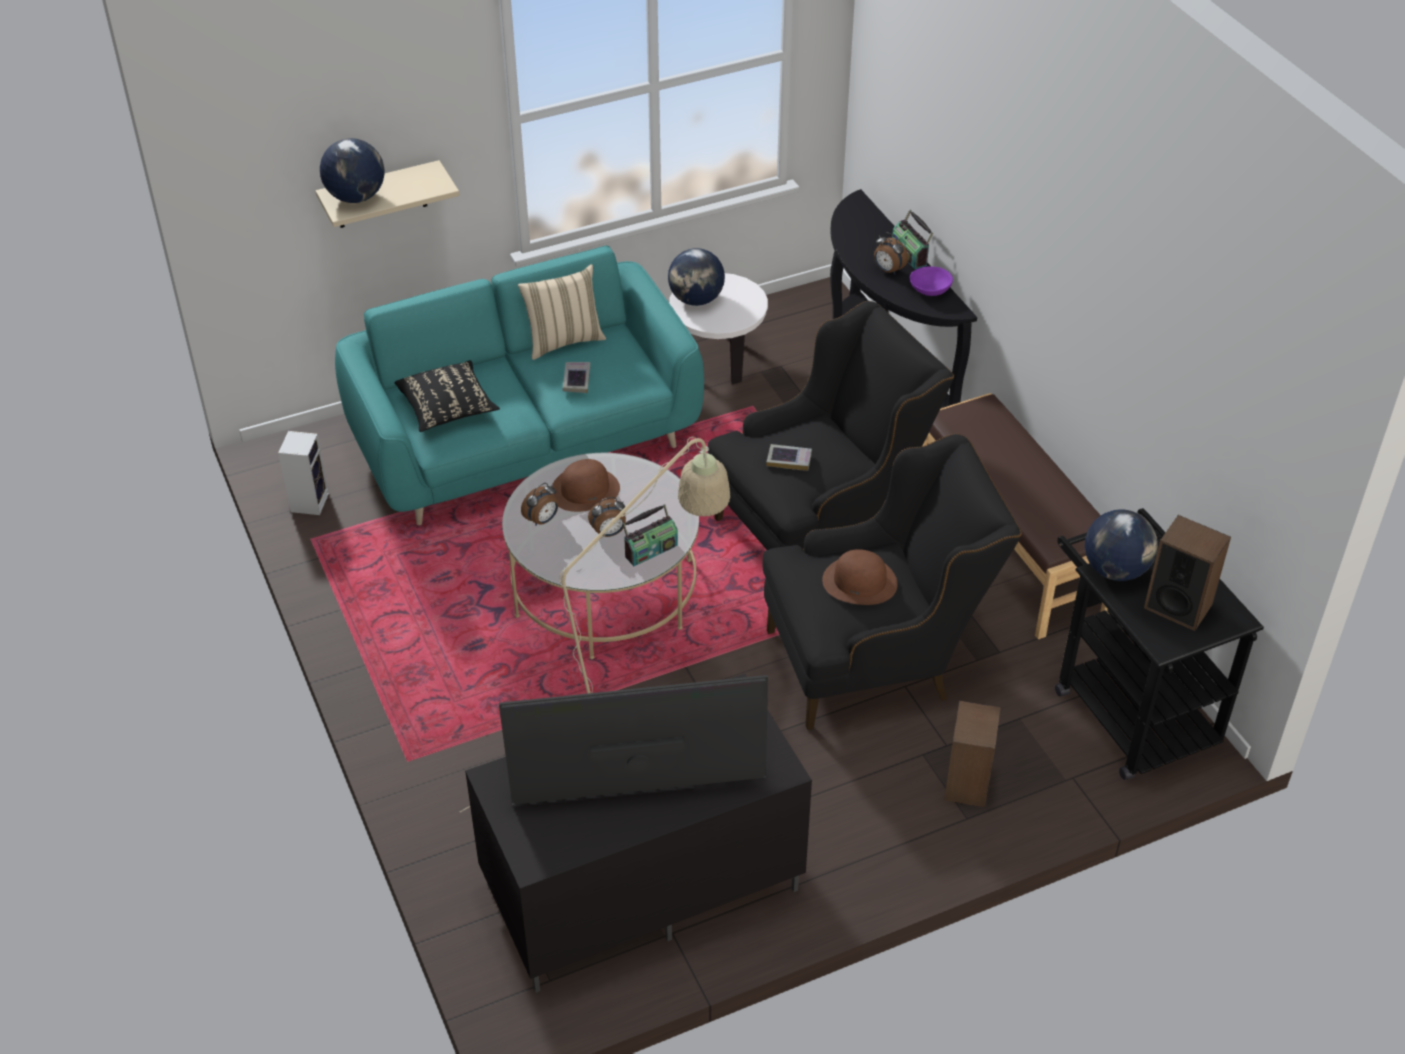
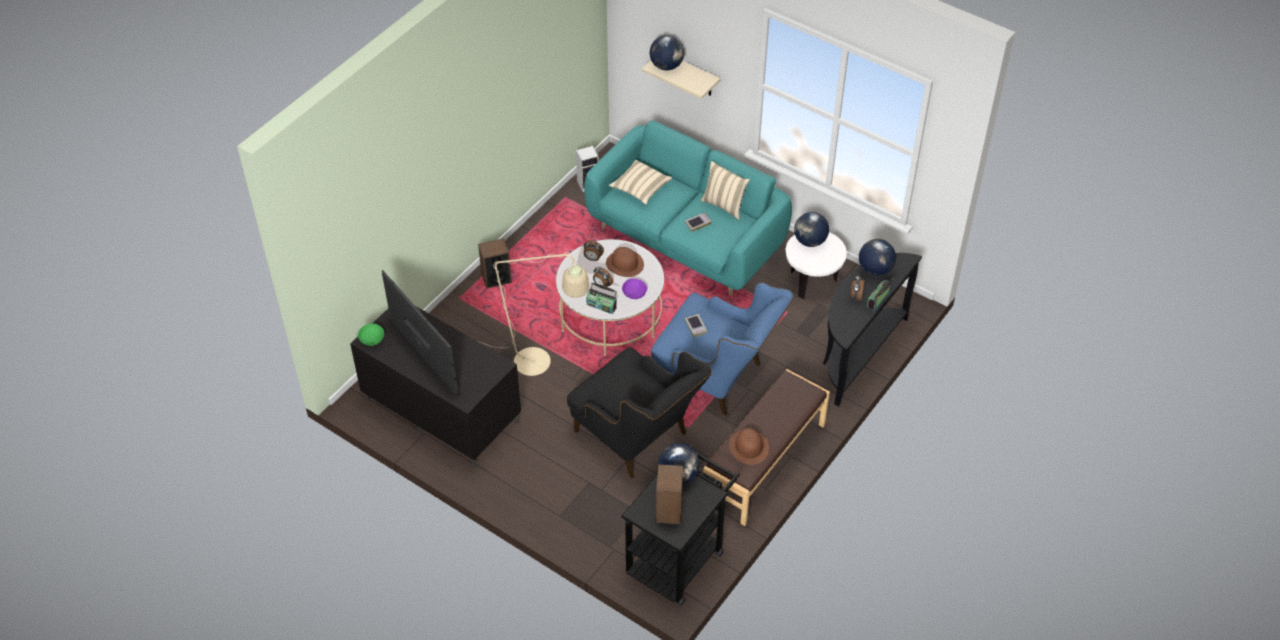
camera: 60 degrees right, 5 degrees up
(447, 409) = (640, 188): black pillow -> beige pillow
(537, 851) = (371, 340): none -> green bowl
(821, 525) = (718, 378): black armchair -> blue armchair
(851, 235) = (874, 269): none -> globe
(860, 581) = (628, 389): brown hat -> brown hat (749, 447)
(930, 291) = (852, 320): purple bowl -> purple bowl (634, 294)
(967, 783) = (581, 507): speaker -> speaker (496, 279)

